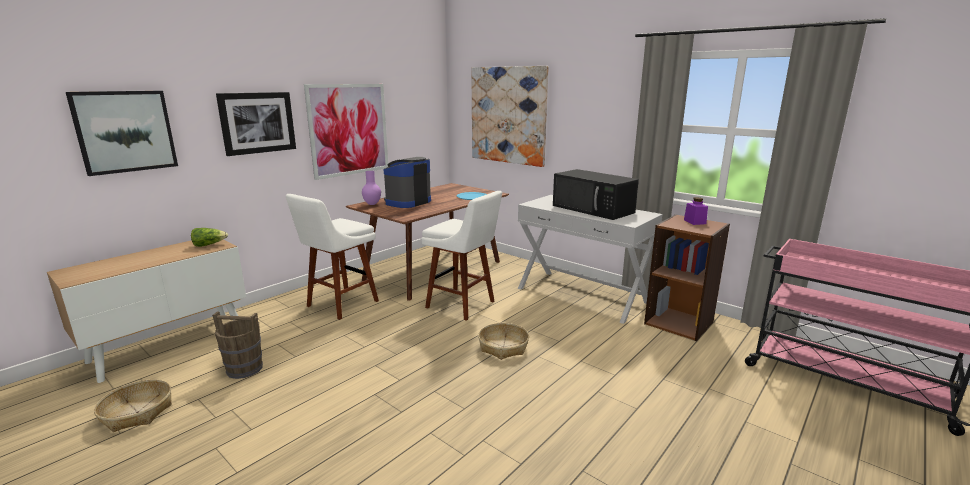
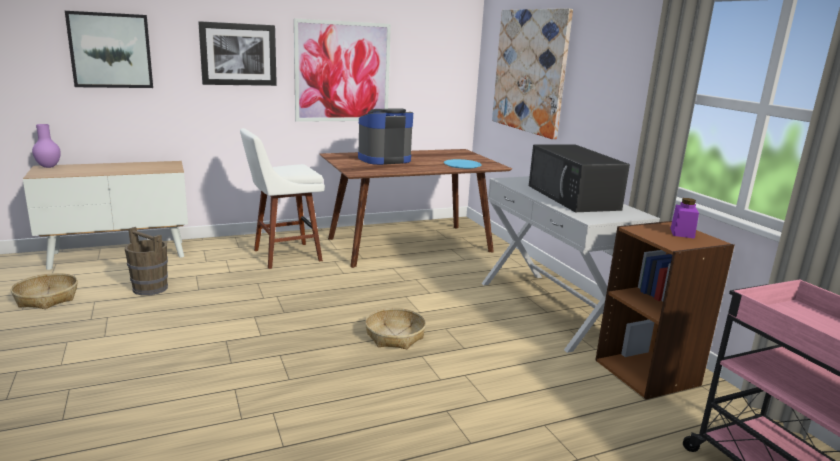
camera: 25 degrees right, 0 degrees up
(209, 245) = (165, 167): lettuce -> none
(372, 204) = (346, 156): purple vase -> purple vase (48, 167)
(463, 305) = (401, 285): white stool -> none

